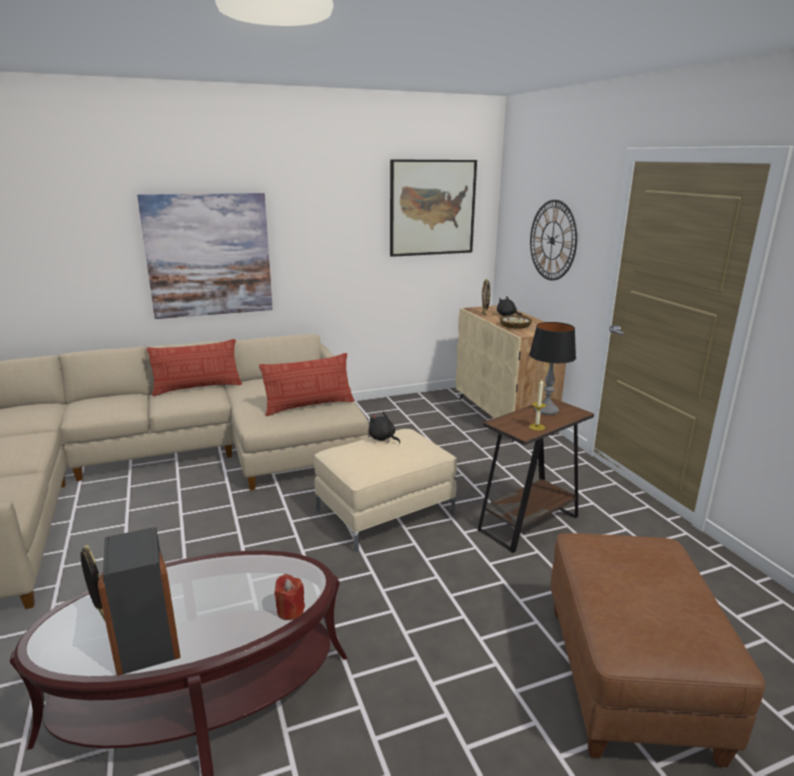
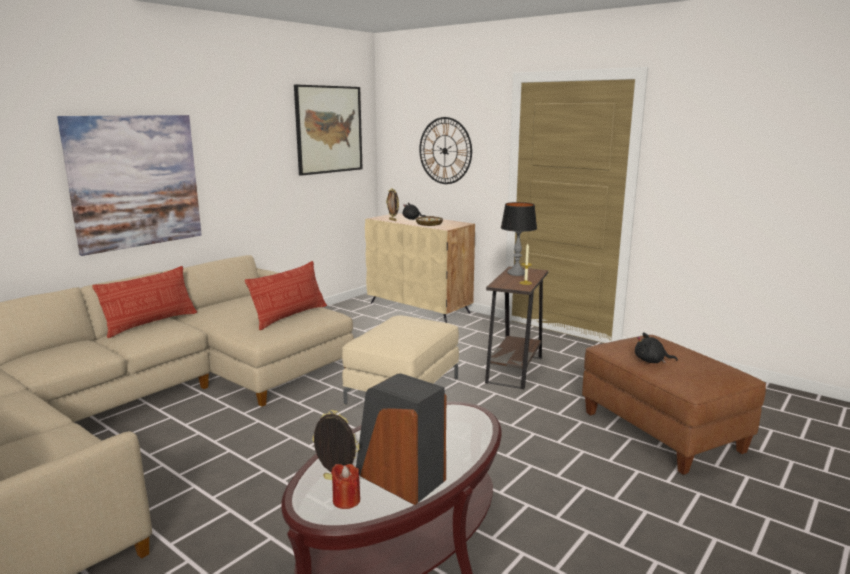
camera: 30 degrees left, 5 degrees down
(290, 610) = (482, 431): red candle -> red candle (346, 500)
(383, 438) = (392, 323): black plush toy -> black plush toy (651, 361)

